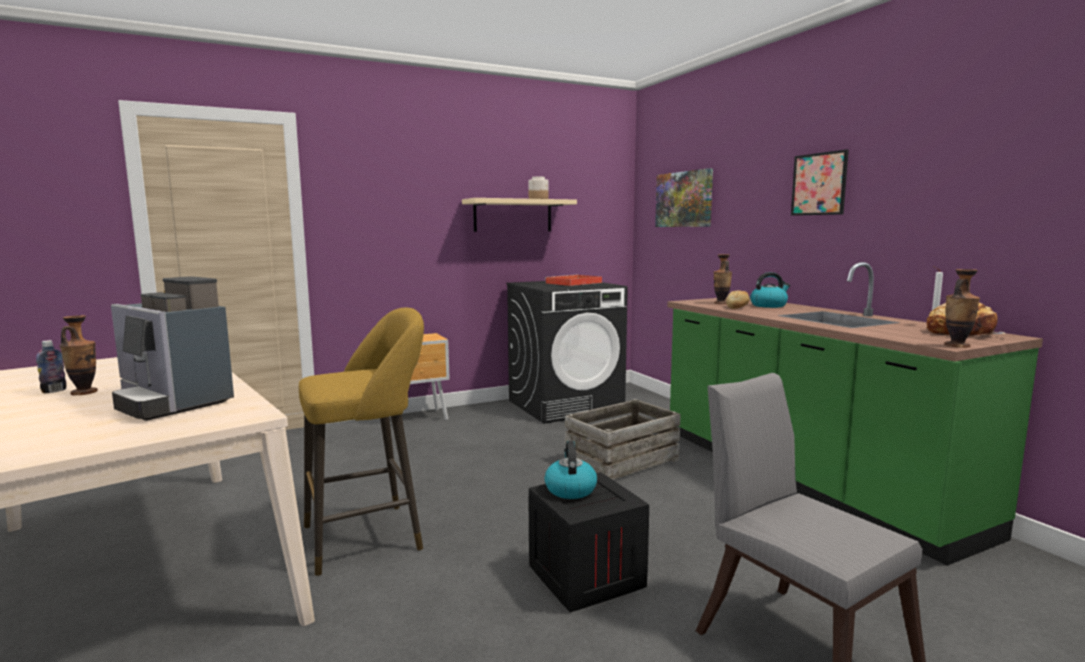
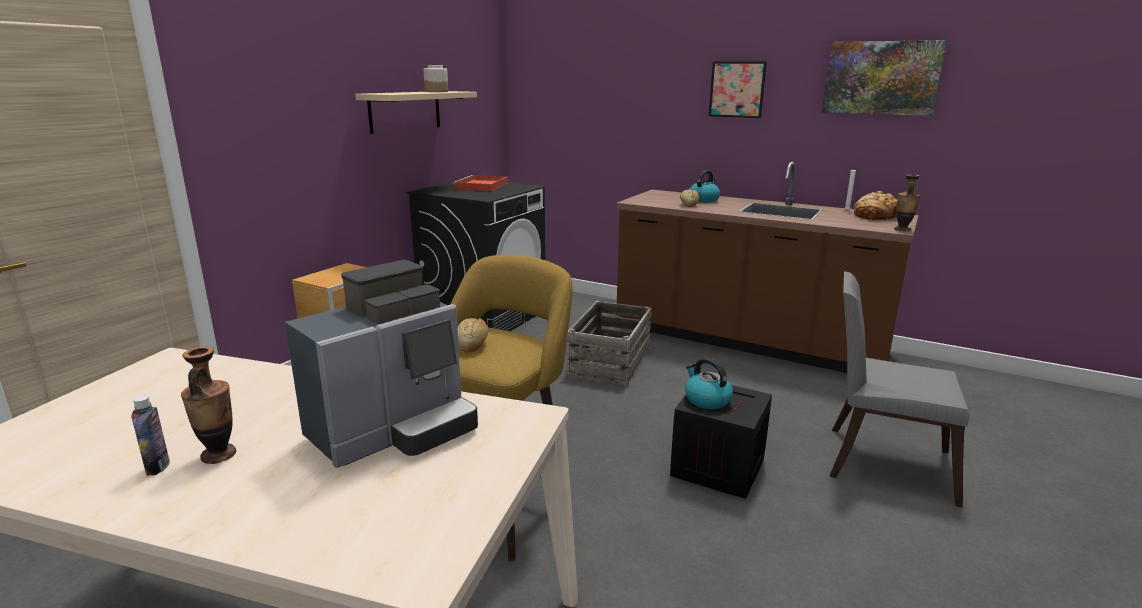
camera: 35 degrees left, 10 degrees up
(172, 403) = (395, 431): coffee machine -> coffee machine turned 45 degrees counterclockwise
(342, 374) = (472, 344): none -> bread
(684, 199) = (577, 91): picture -> picture (881, 78)
(721, 303) = (665, 201): vase -> none
(804, 479) = (747, 341): green counter -> brown counter

